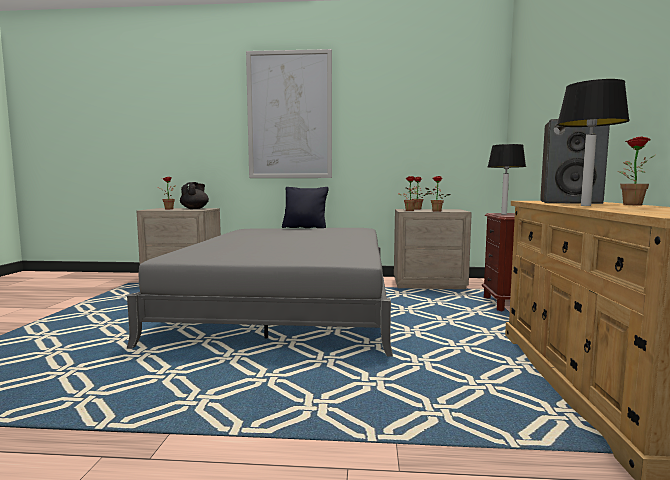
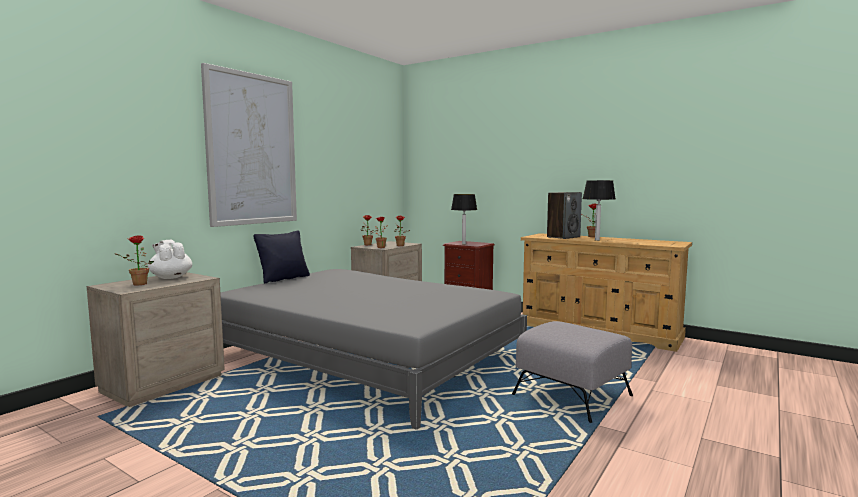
camera: 60 degrees left, 0 degrees up
(195, 208) = (170, 277): black teapot -> white teapot
(263, 404) = (572, 395): none -> grey ottoman

